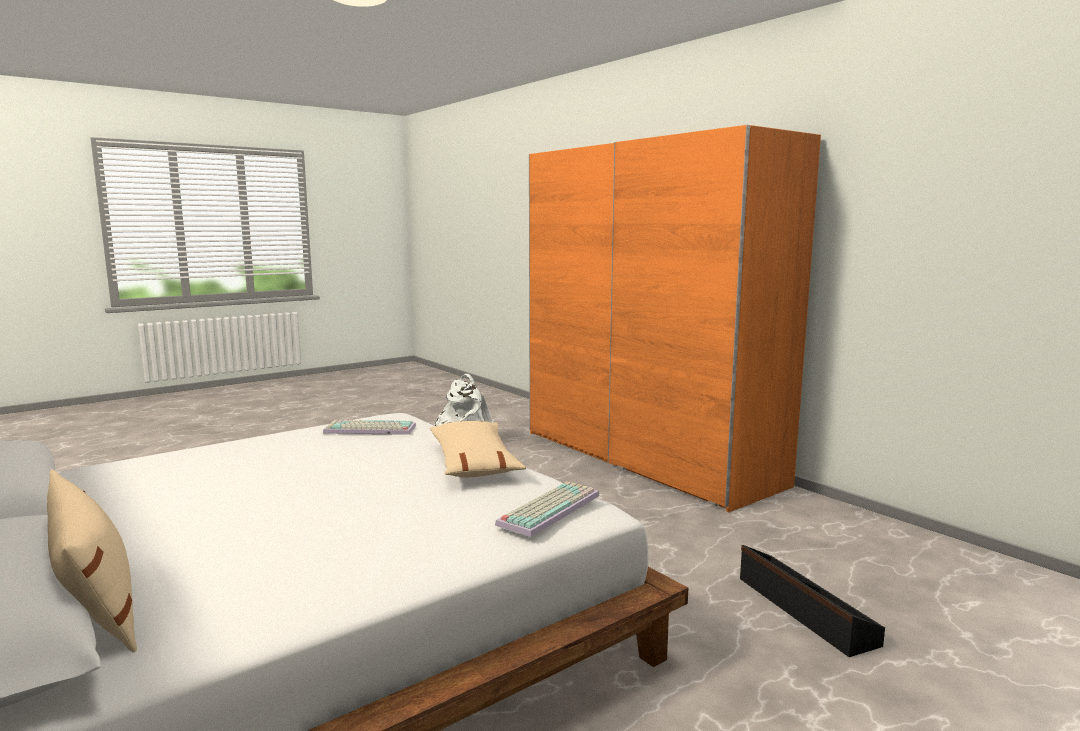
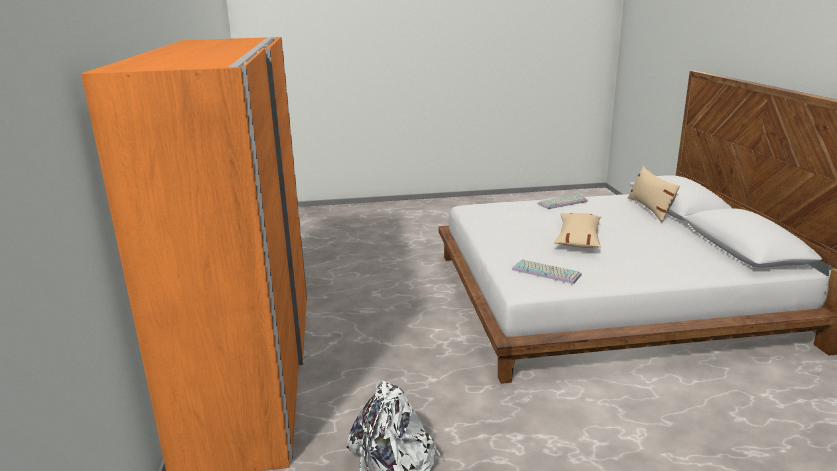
camera: 150 degrees left, 10 degrees up
(473, 463) = (496, 235): beige pillow -> beige pillow (578, 238)
(548, 508) = (487, 206): keyboard -> keyboard (562, 203)
(803, 610) = (368, 258): black storage box -> none

